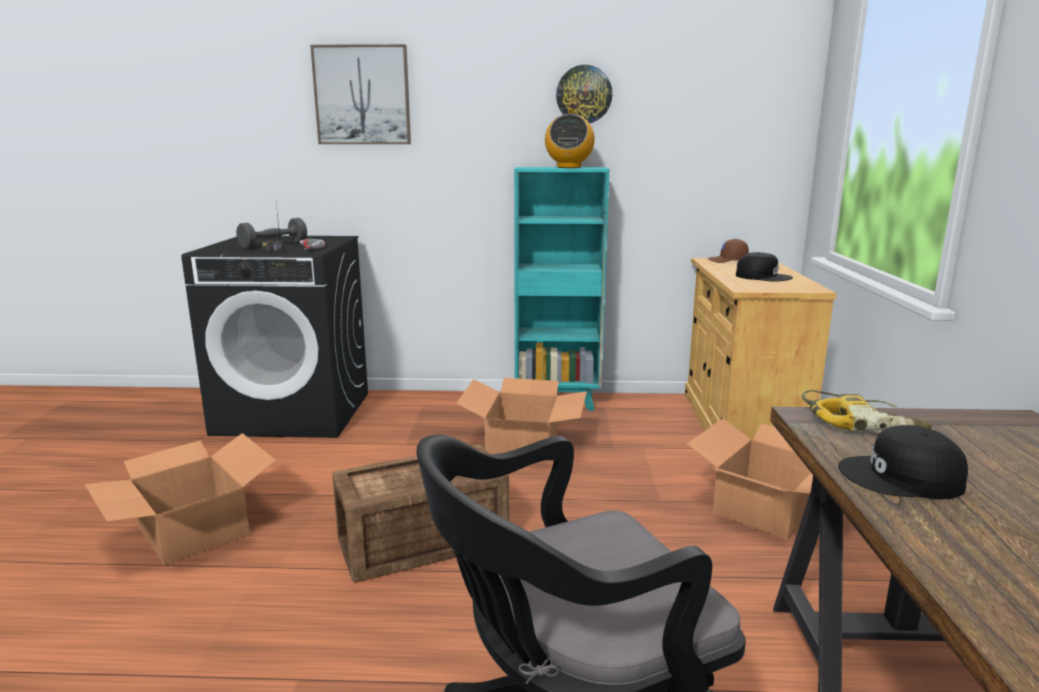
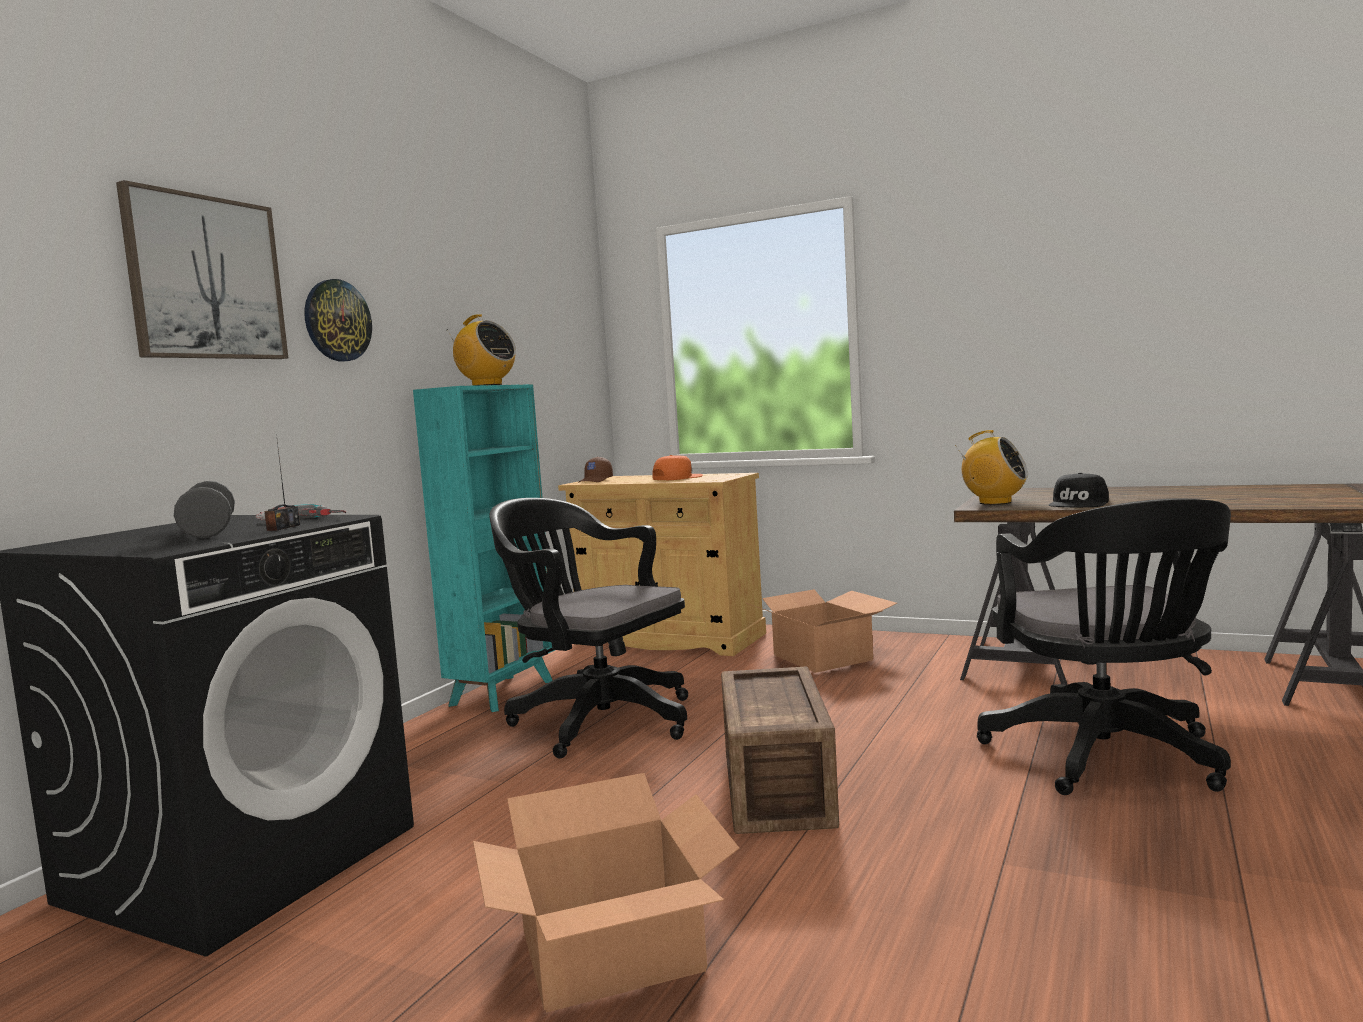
camera: 65 degrees left, 10 degrees down
(523, 444) = (596, 720): cardboard box -> black office chair
(584, 95) = (455, 302): wall clock -> wall clock (337, 320)
(762, 276) = (677, 478): black cap -> orange cap
(862, 423) = (994, 502): power drill -> radio

